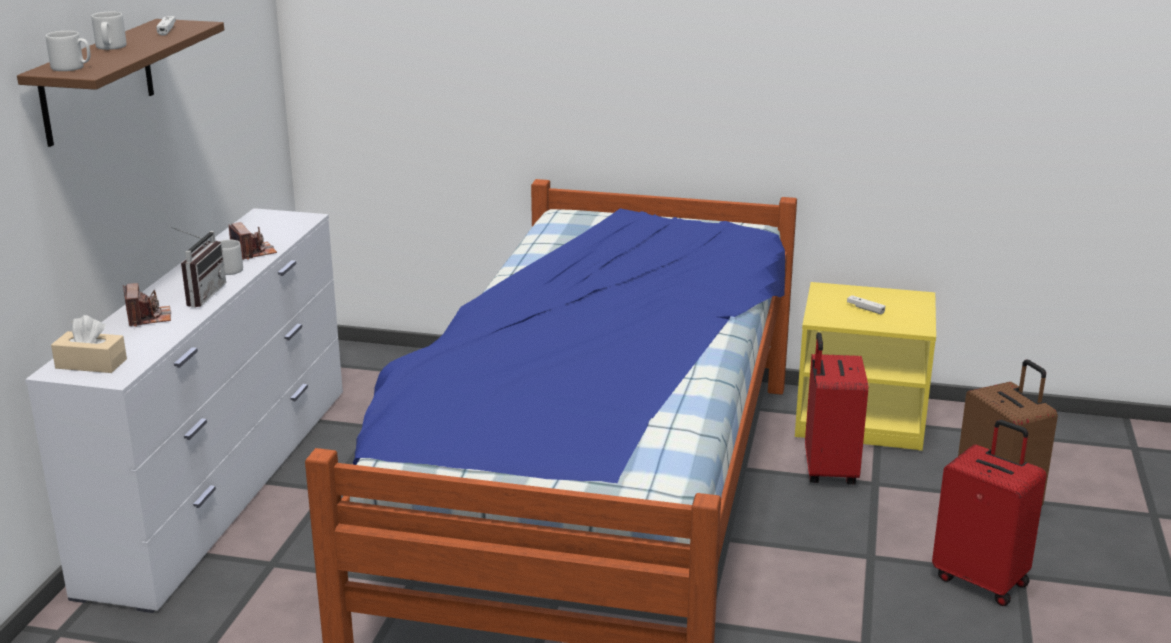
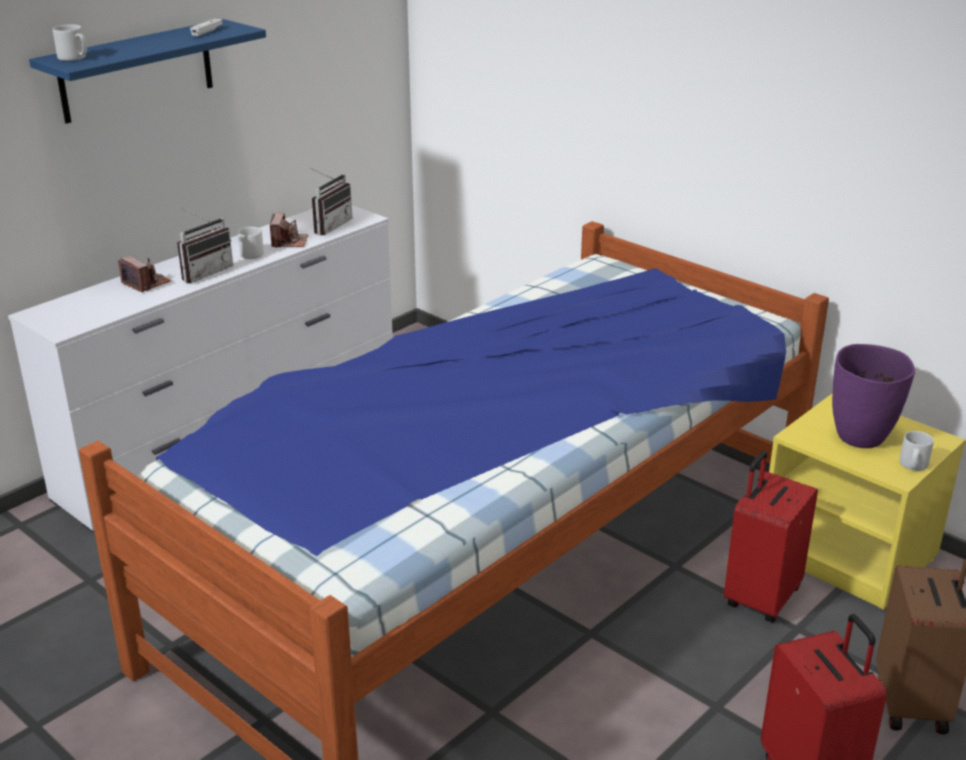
camera: 30 degrees right, 5 degrees up
(91, 364) = (62, 314): beige tissue box -> none
(97, 82) = (137, 71): brown shelf -> blue shelf
(110, 47) = (137, 42): grey mug -> grey mug (913, 465)
(148, 317) = (146, 283): camera -> camera turned 60 degrees counterclockwise
(276, 231) = (328, 226): none -> radio
(865, 309) = (861, 437): white game controller -> purple vase

